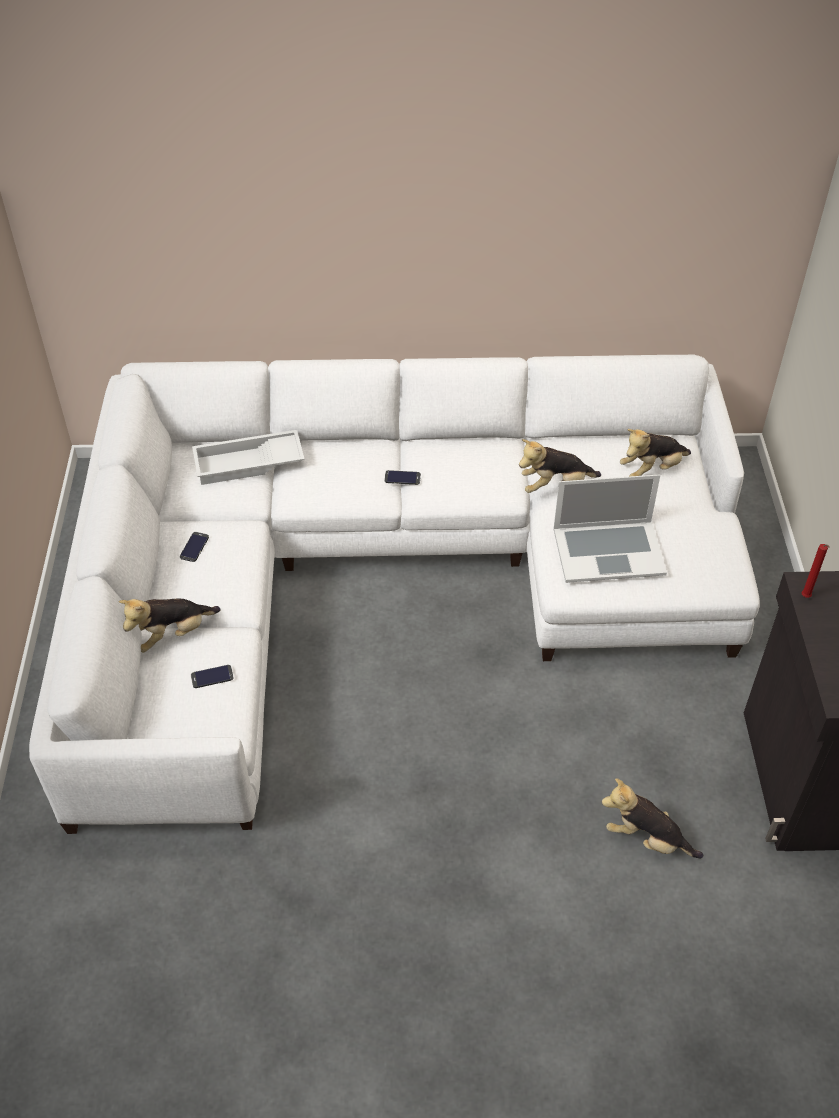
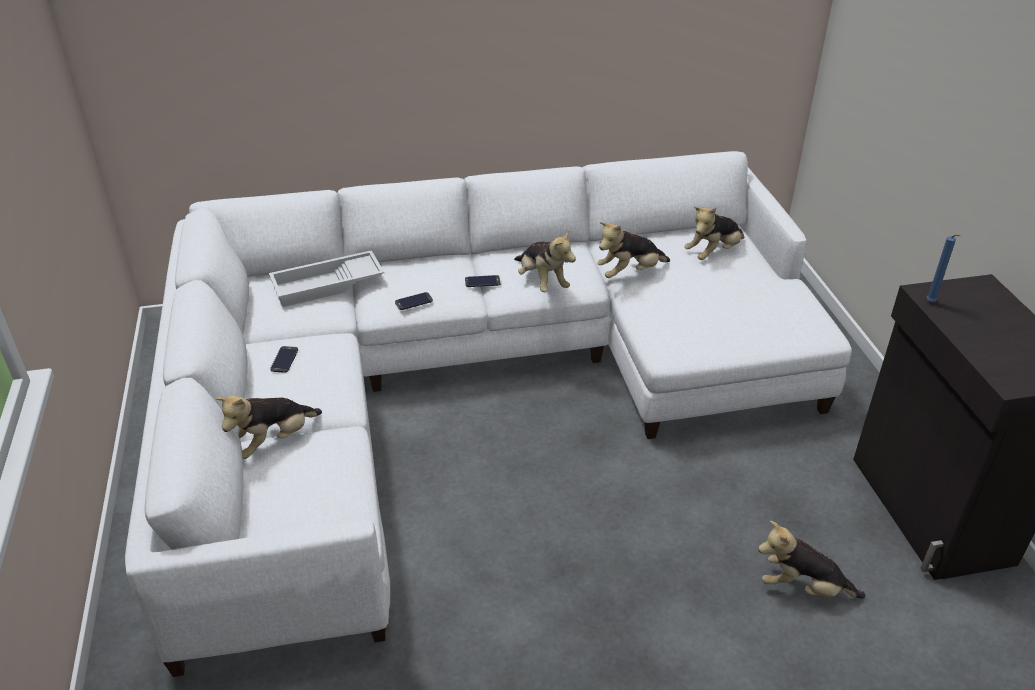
camera: 10 degrees left, 10 degrees down
(212, 676) = (324, 474): phone -> phone (413, 301)
(462, 485) = (542, 282): none -> plush toy
(608, 550) = (698, 318): laptop -> none
(806, 598) = (931, 303): red candle -> blue candle

